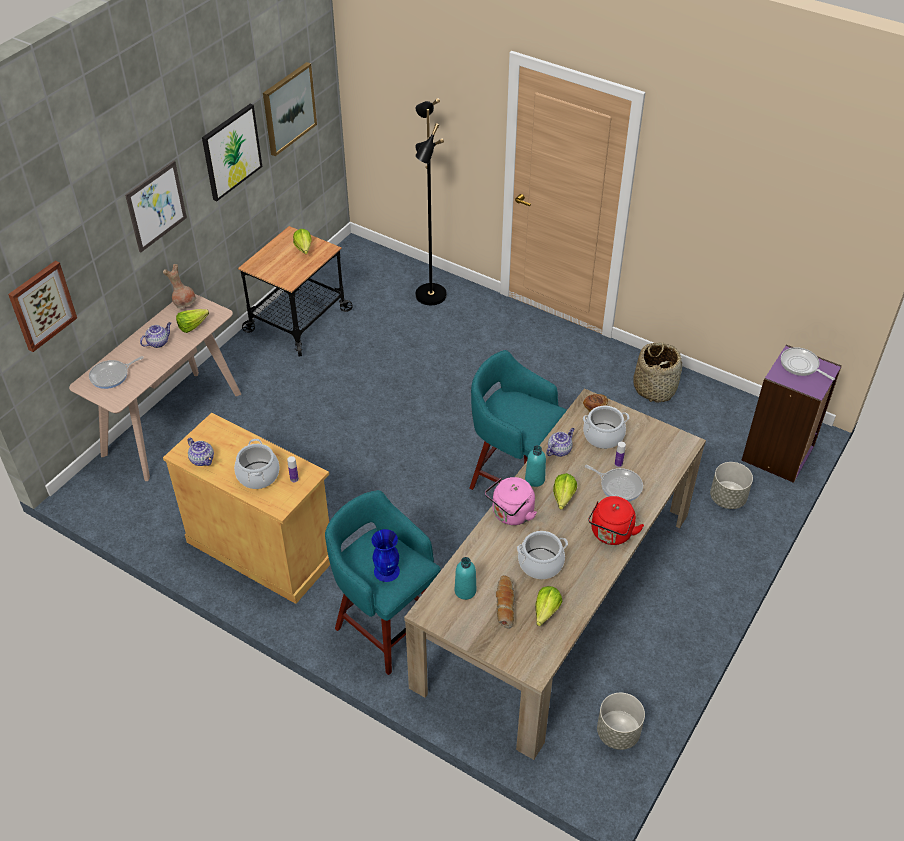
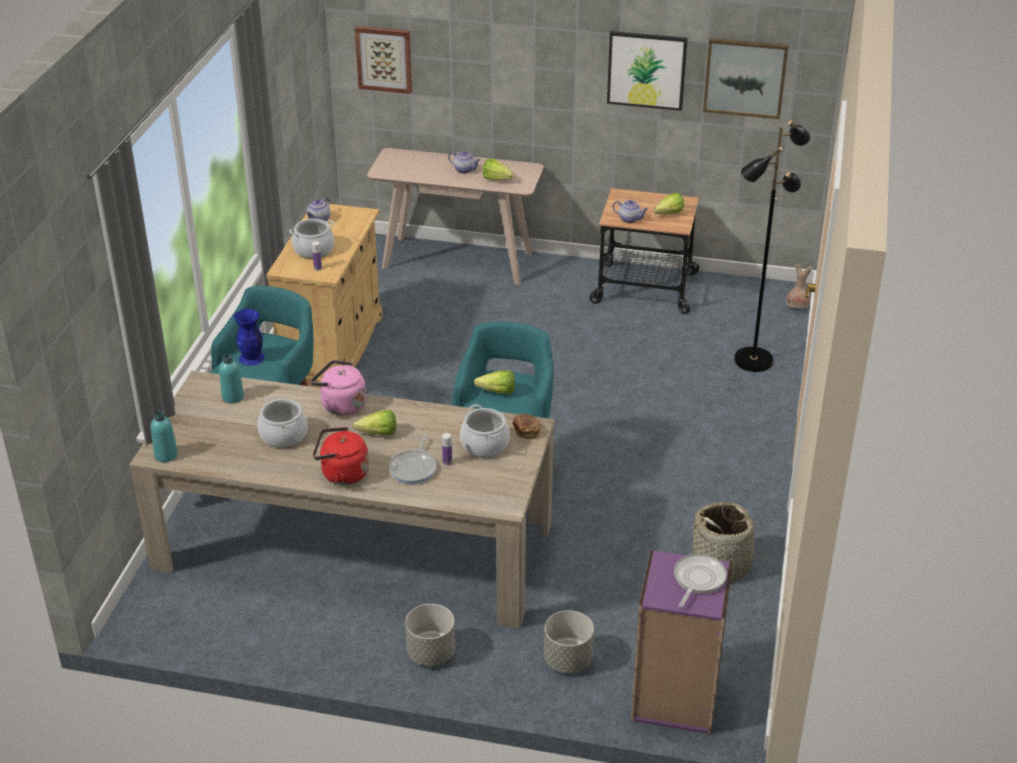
camera: 70 degrees right, 10 degrees down
(112, 376) = (409, 161): frying pan -> none
(156, 206) = (534, 59): picture -> none
(185, 303) = (525, 168): brown vase -> brown vase (797, 307)
(504, 605) = (224, 423): bread -> none
(535, 479) = (396, 411): turquoise bottle -> turquoise bottle (166, 455)
(544, 614) = (220, 449): lettuce -> lettuce (494, 391)
(559, 450) = (447, 419): teapot -> teapot (630, 219)
(617, 733) = (196, 622): grey planter -> grey planter (430, 653)

